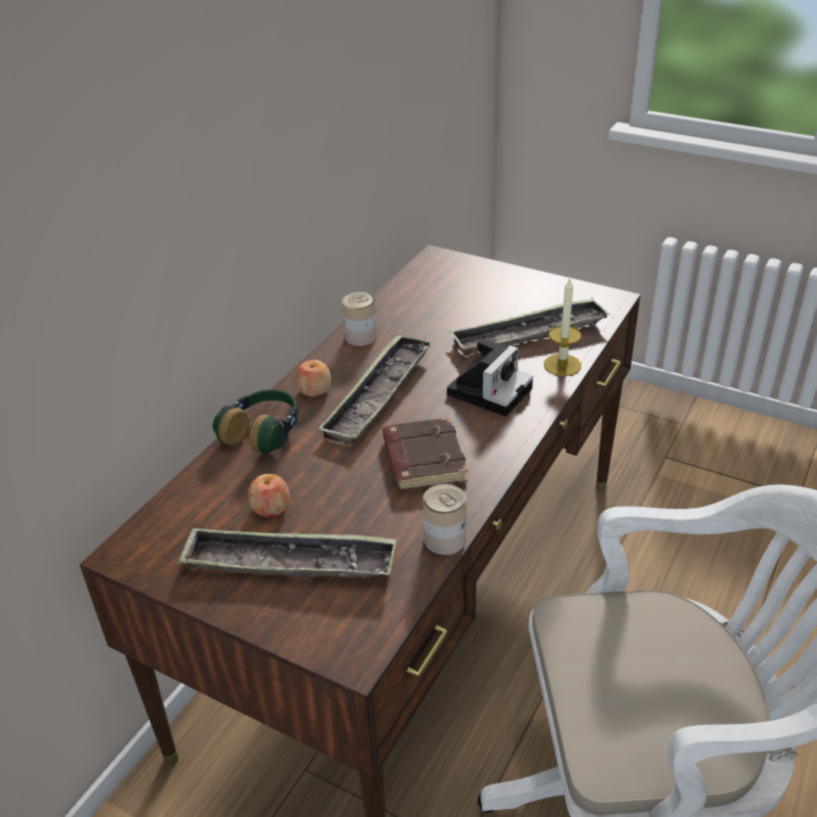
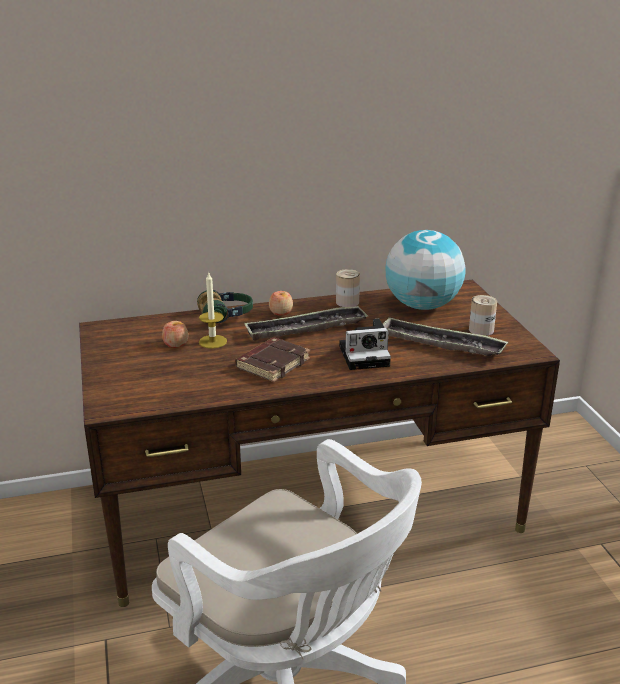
camera: 45 degrees right, 10 degrees down
(289, 563) = (144, 366): tray -> none
(438, 300) = (422, 305): none -> globe
(444, 539) = (219, 396): can -> can (481, 330)
(562, 365) = (430, 366): candle -> candle (212, 341)

